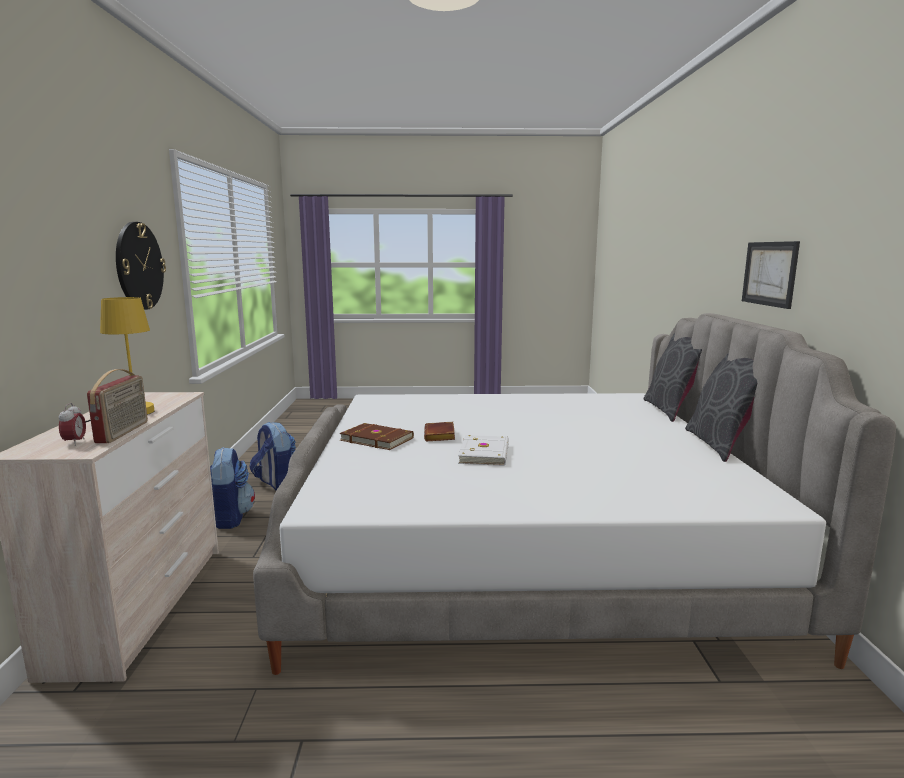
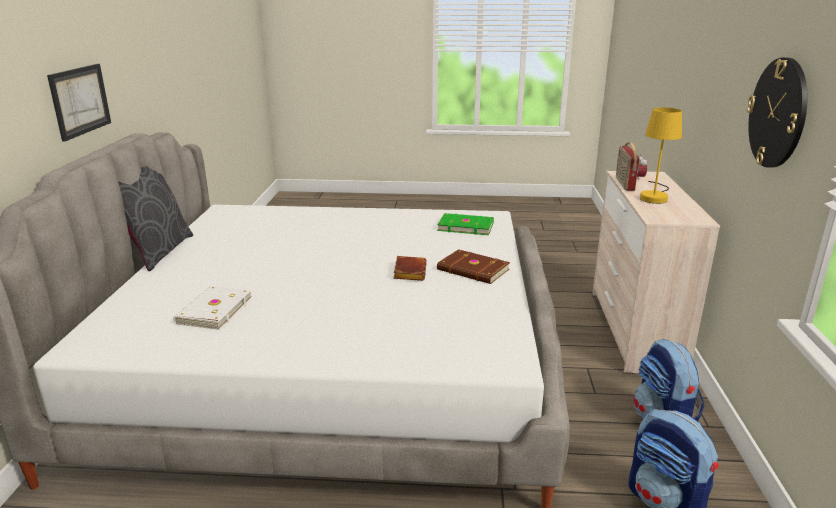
camera: 175 degrees left, 10 degrees up
(370, 487) = (465, 226): none -> green book
(485, 453) = (374, 250): white book -> white book (213, 310)
(671, 410) = (95, 307): grey pillow -> none

